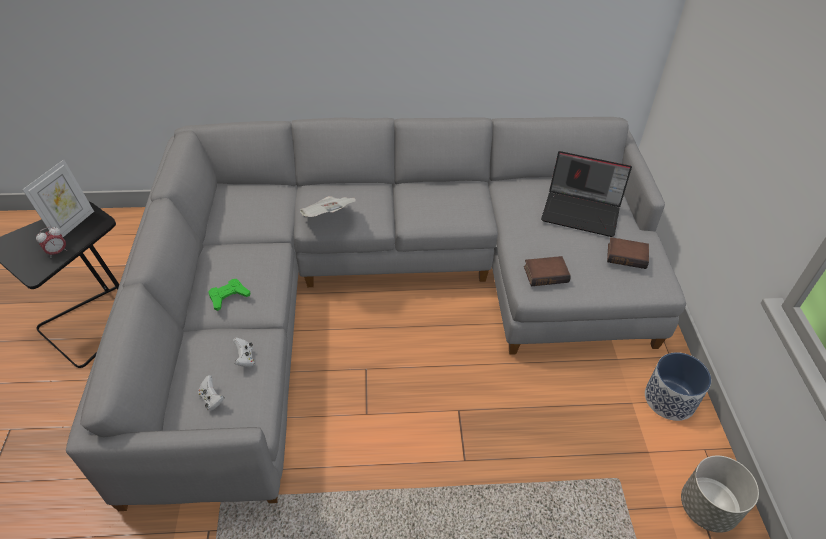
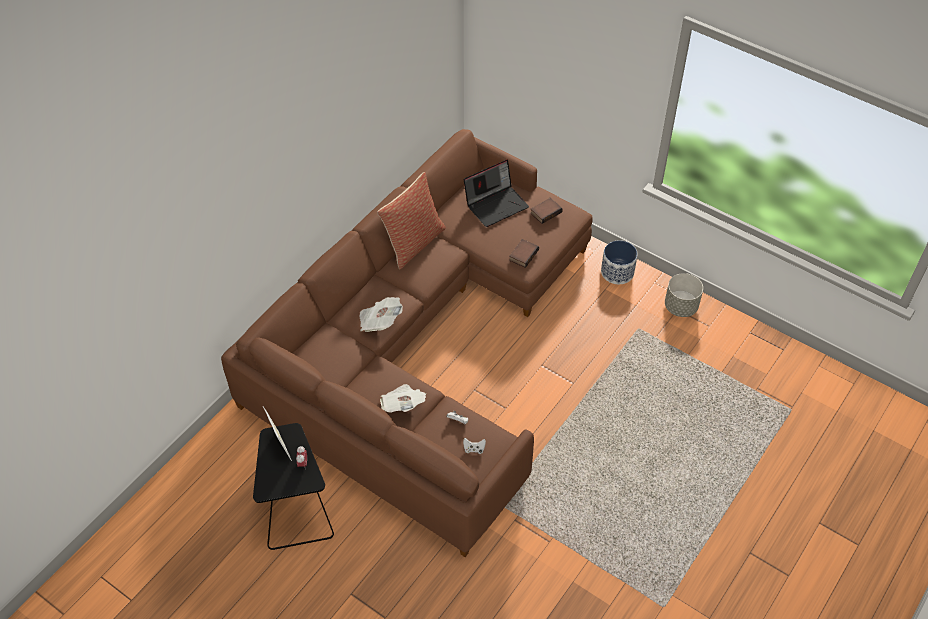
camera: 50 degrees left, 5 degrees up
(228, 296) = (403, 405): green game controller -> newspaper
(381, 289) = (420, 344): grey sofa -> brown sofa
(457, 185) = (413, 243): none -> pillow

